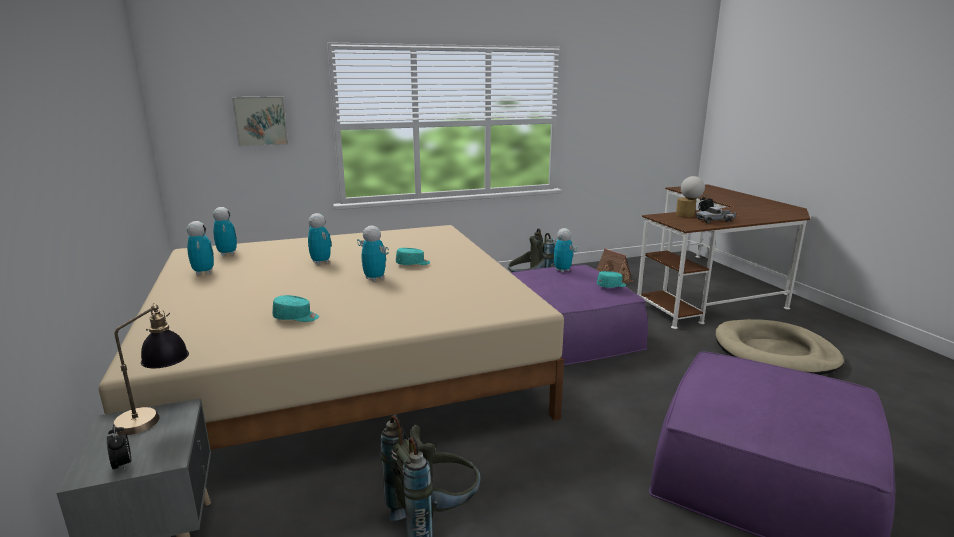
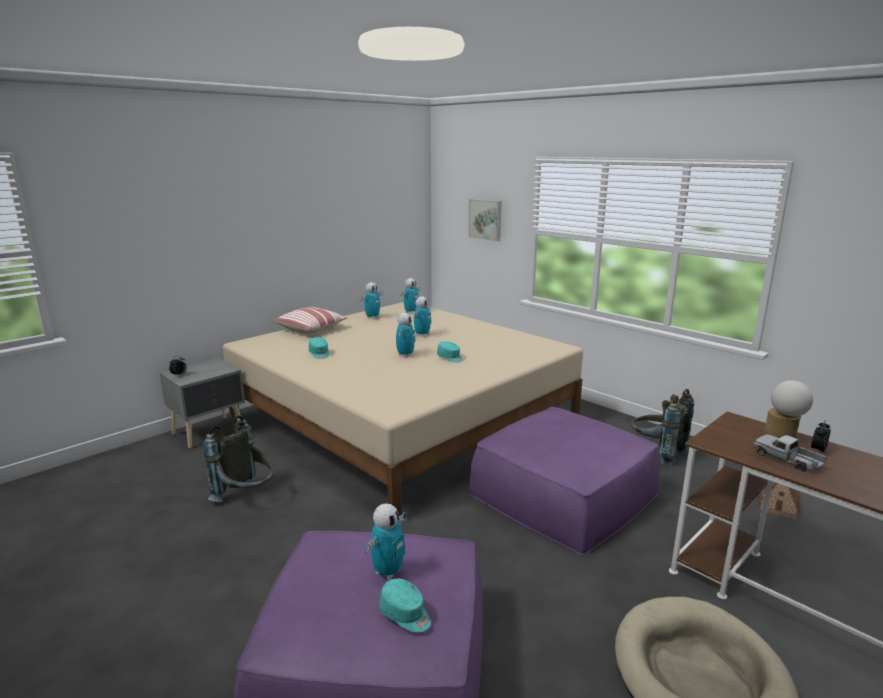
camera: 65 degrees right, 0 degrees up
(157, 417) = (219, 368): table lamp -> none
(174, 310) = (311, 329): none -> pillow
(562, 270) = (597, 431): toy robot -> toy robot (388, 572)
(611, 286) = (586, 464): turquoise cap -> turquoise cap (406, 615)

